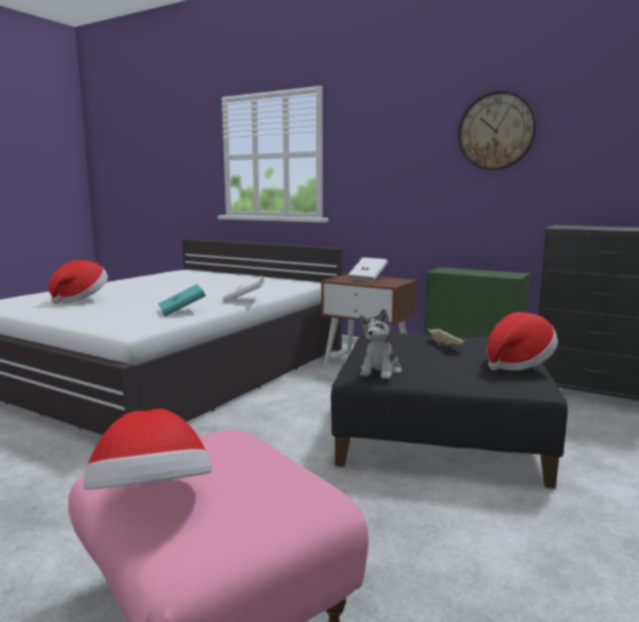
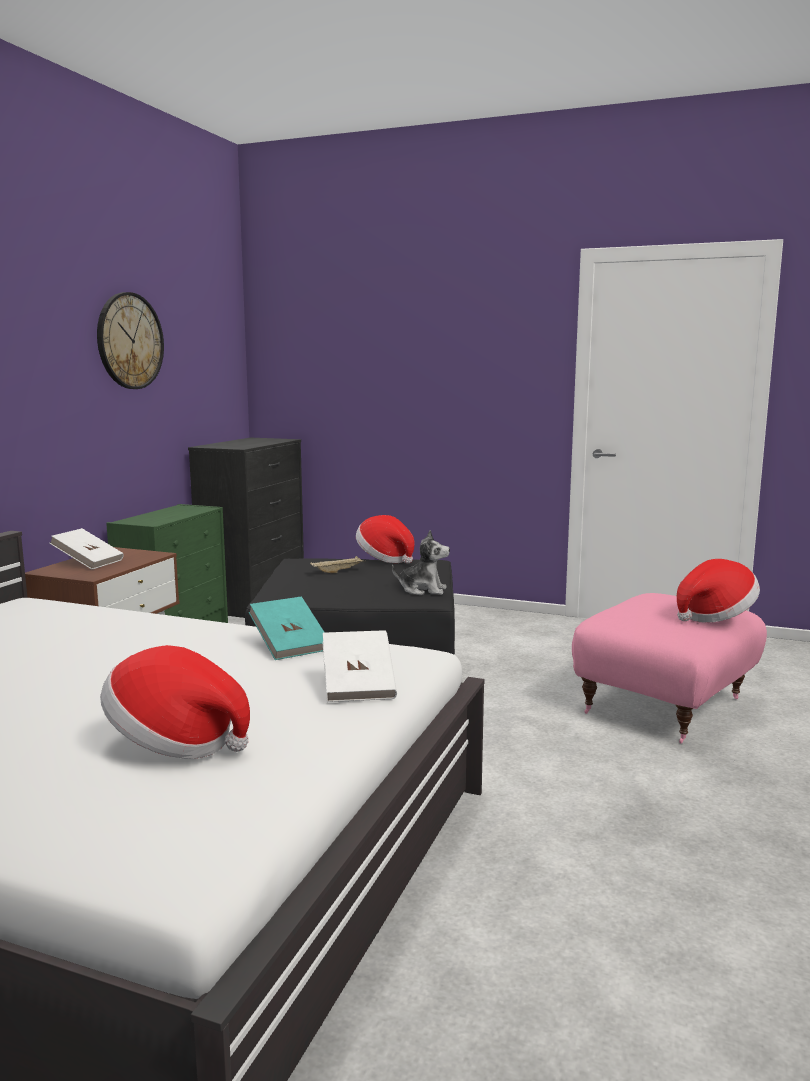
camera: 100 degrees left, 0 degrees up
(244, 300) = (192, 624): white book -> white book (358, 686)

